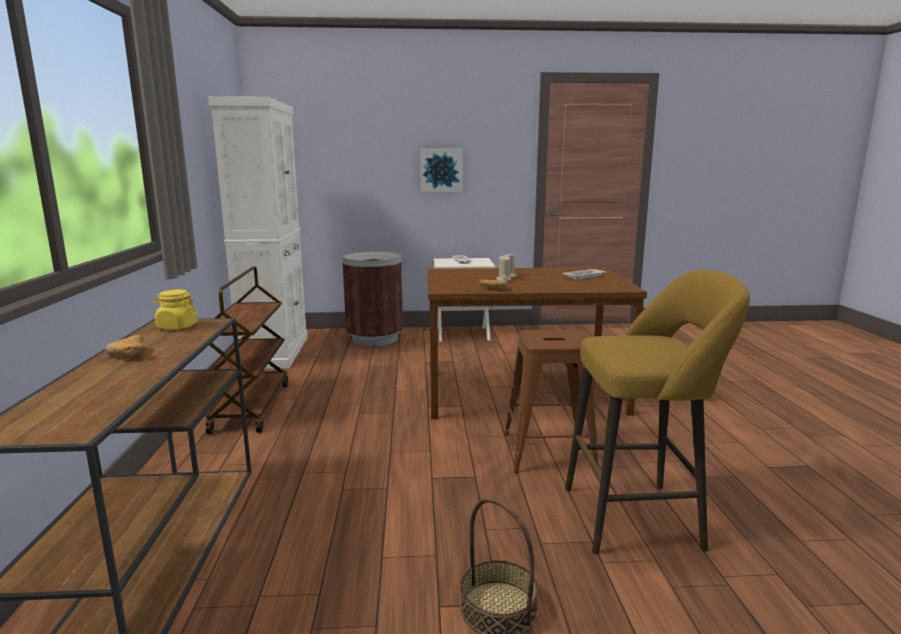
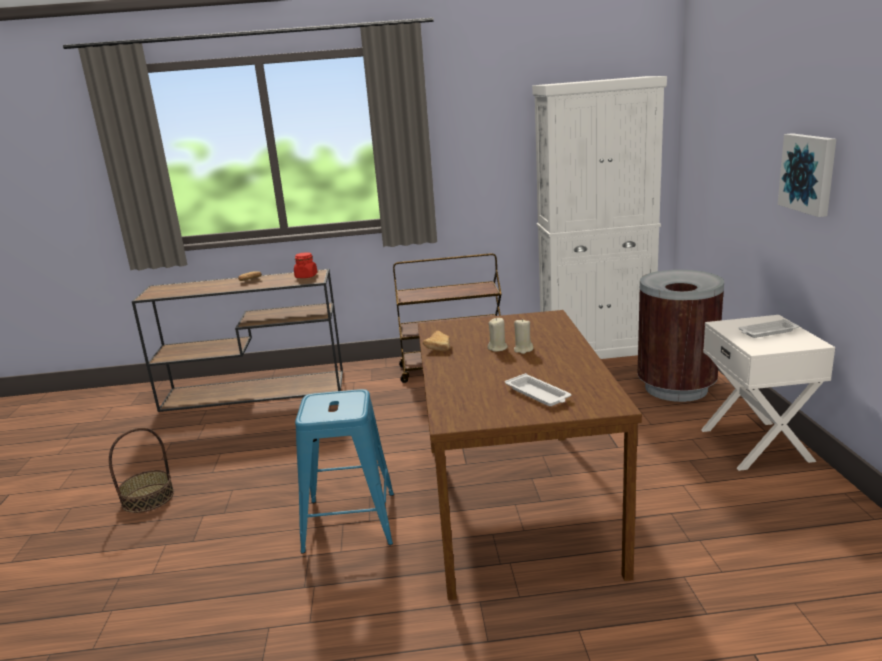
camera: 90 degrees right, 5 degrees up
(177, 327) = (306, 276): yellow jar -> red jar
(549, 451) = (350, 522): brown stool -> blue stool
(639, 517) = (213, 572): yellow stool -> none

